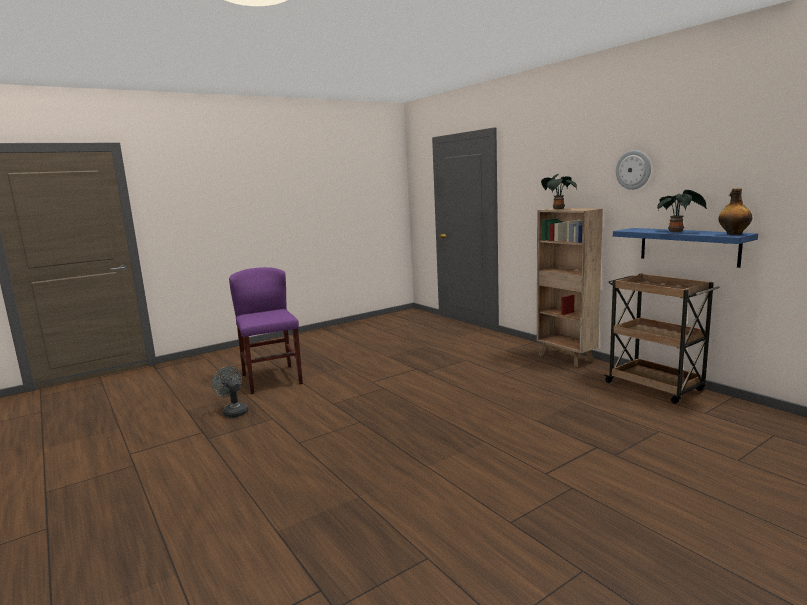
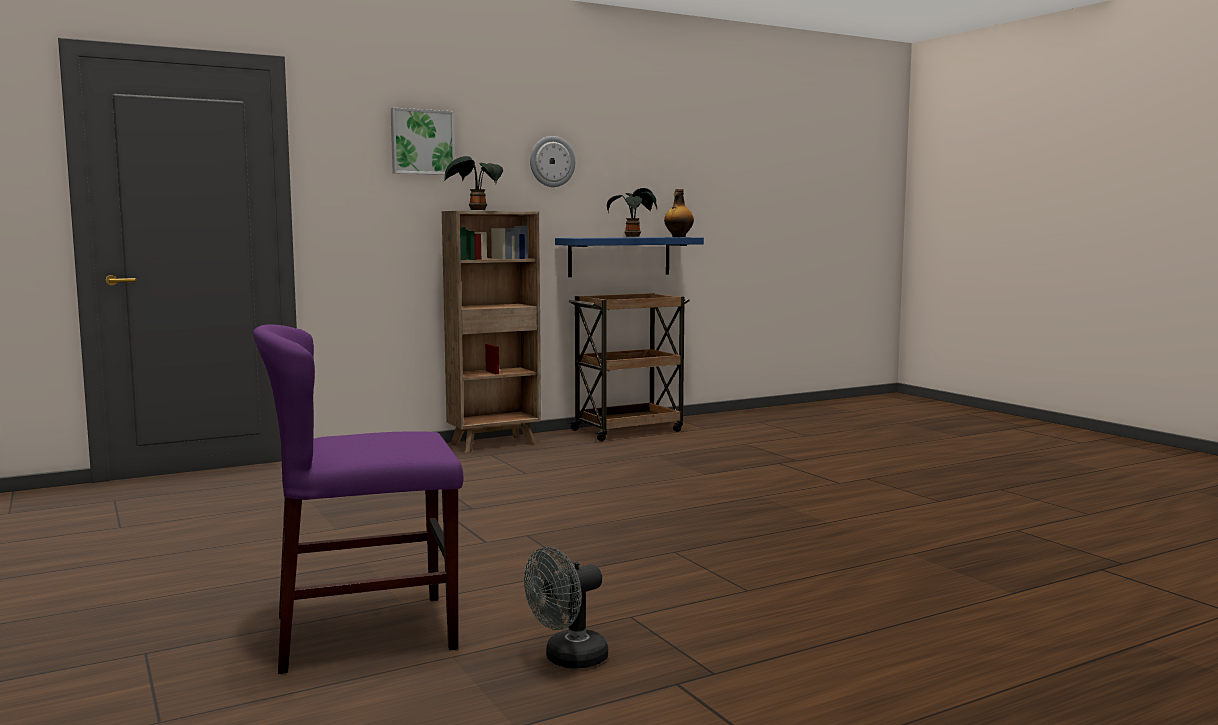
camera: 85 degrees left, 5 degrees down
(552, 165) = (422, 142): none -> picture

